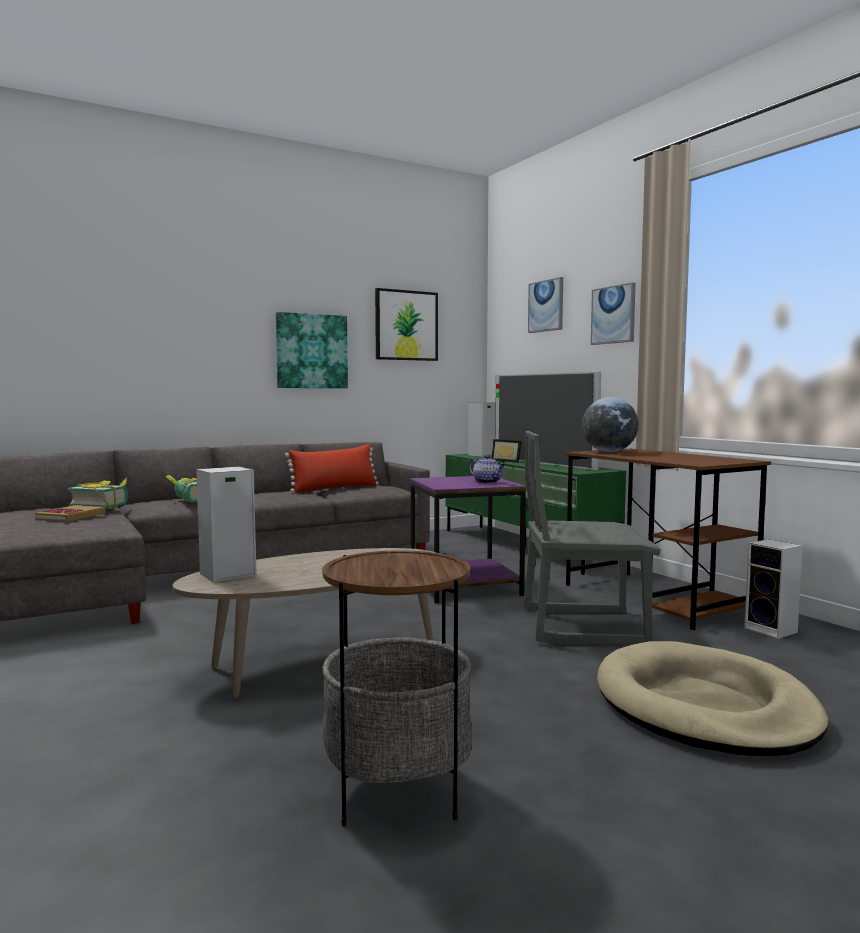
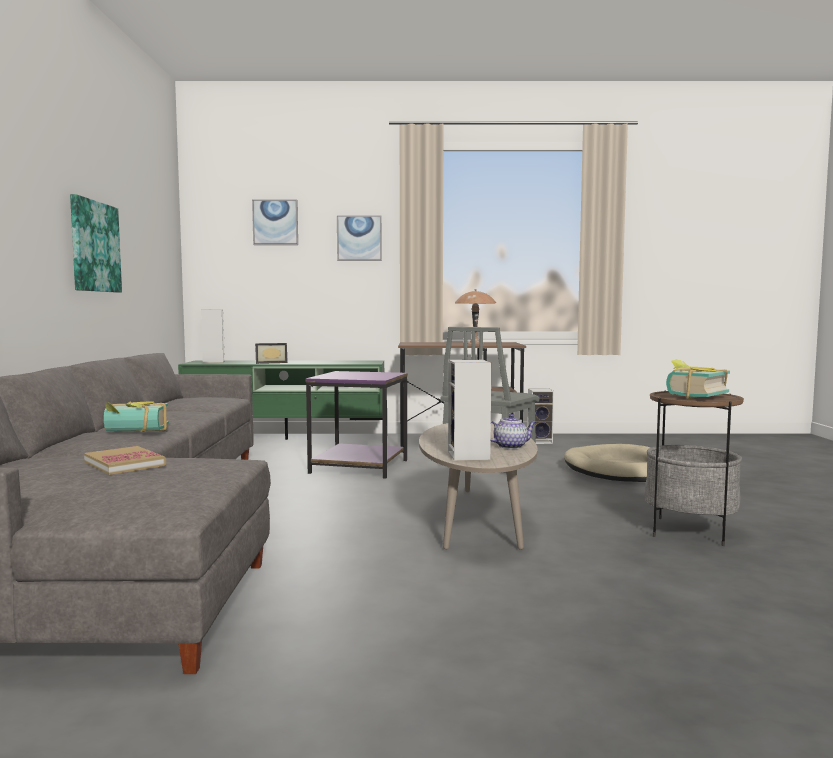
camera: 60 degrees left, 0 degrees up
(102, 506) = (73, 454): book -> book (691, 396)
(334, 488) = (176, 404): red pillow -> none
(406, 325) = (145, 225): picture -> none
(487, 482) = (374, 373): teapot -> teapot (510, 446)
(542, 463) = (306, 361): television -> none
(609, 452) = (419, 344): globe -> none
(674, 457) = (475, 343): none -> brown table lamp

